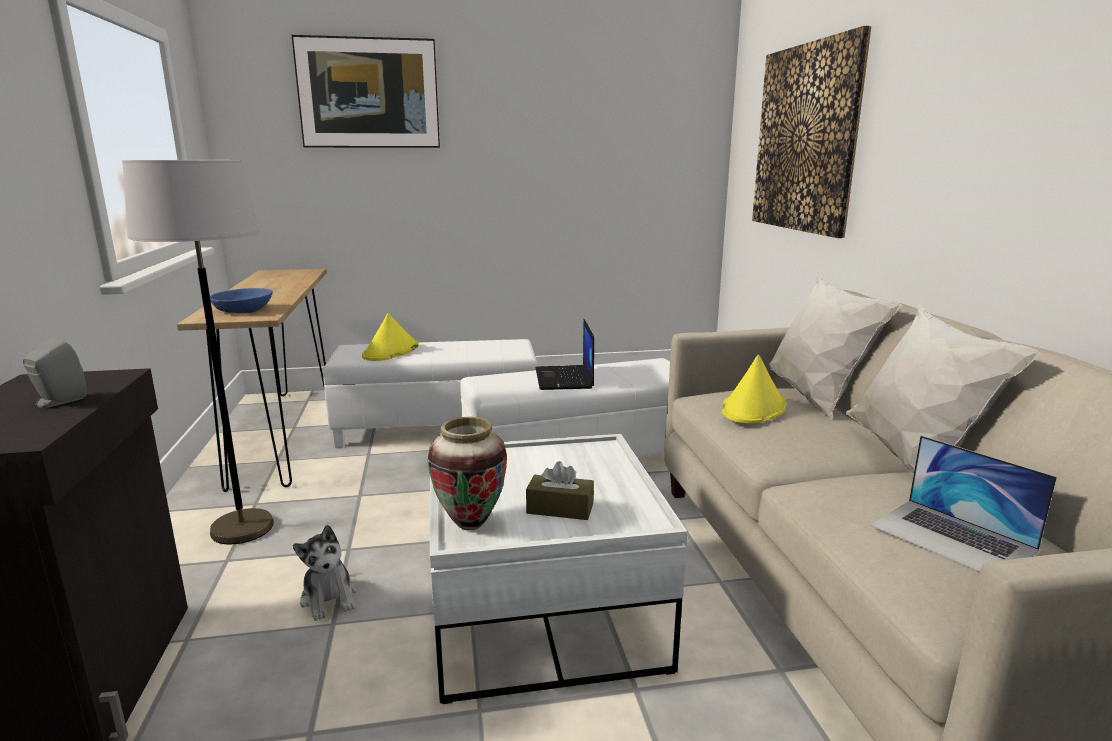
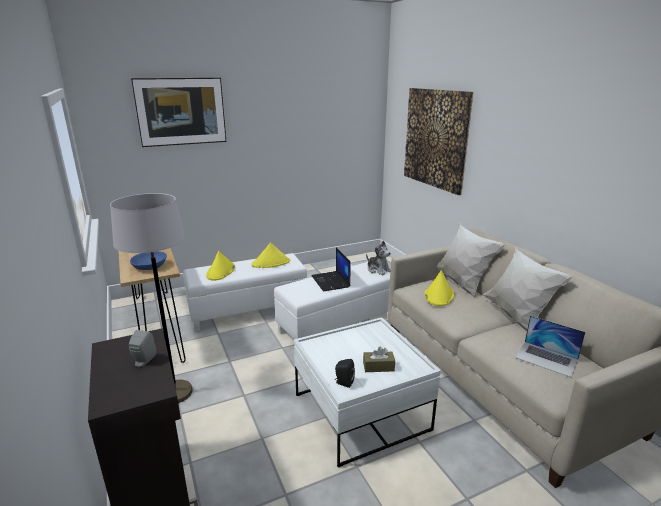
camera: 15 degrees left, 5 degrees up
(329, 598) = (251, 425): plush toy -> plush toy (378, 270)
(470, 524) = (343, 382): vase -> black speaker
(481, 348) = (271, 263): none -> yellow hat

